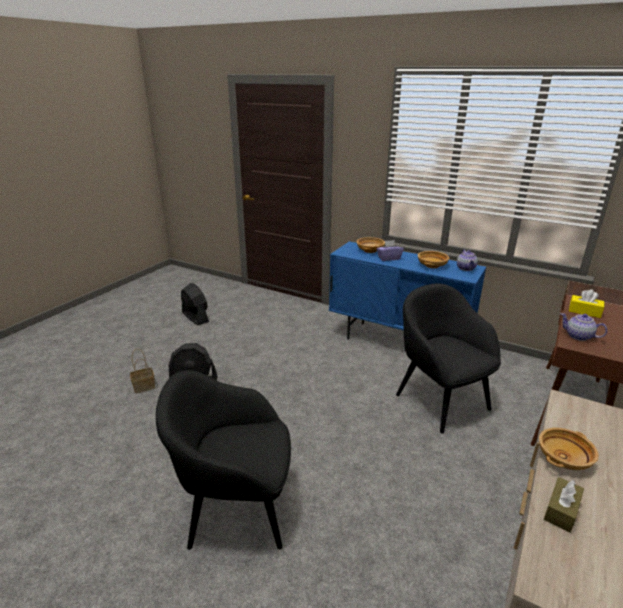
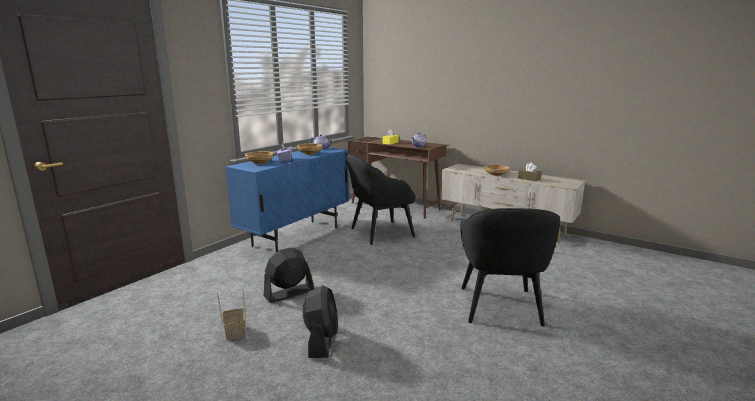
camera: 85 degrees left, 10 degrees down
(145, 386) = (316, 382): basket -> basket (234, 332)
(195, 317) = (132, 355): black fan -> black fan (289, 293)

